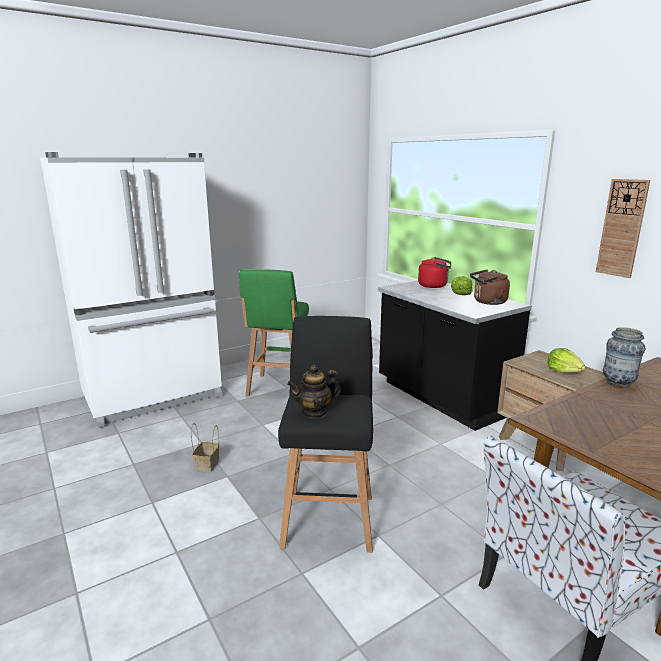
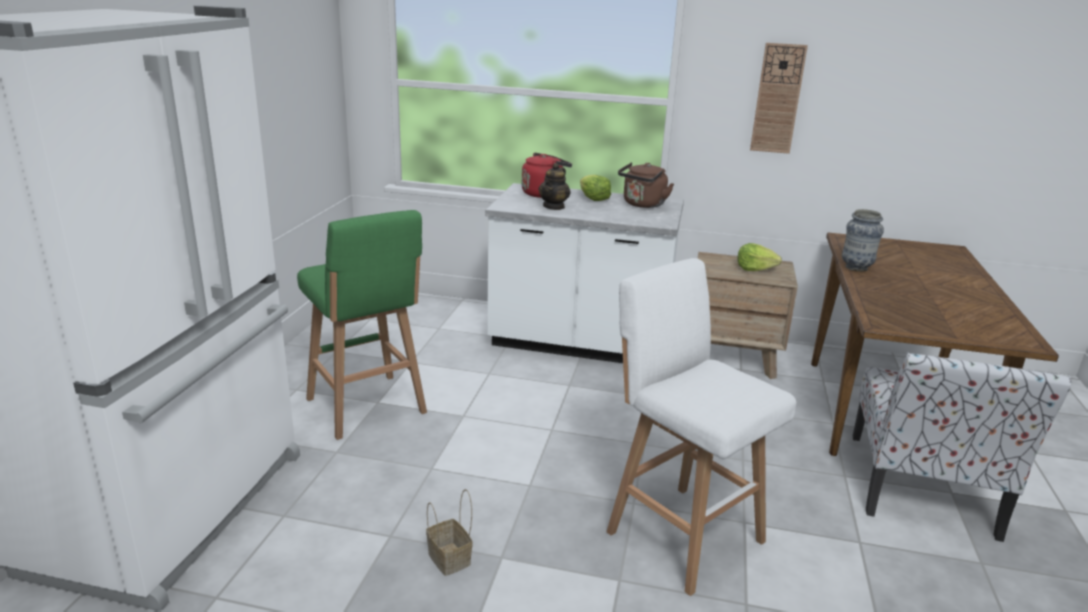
camera: 45 degrees left, 5 degrees up
(314, 412) = (724, 398): teapot -> teapot (554, 206)
(329, 518) = (681, 533): black stool -> white stool
(441, 398) = (579, 344): black counter -> white counter

